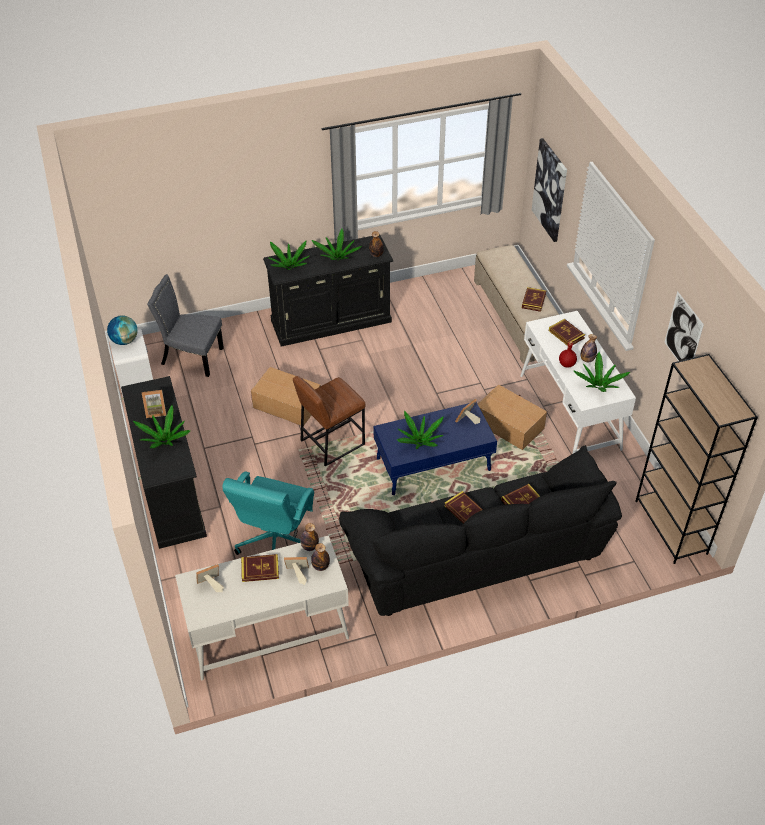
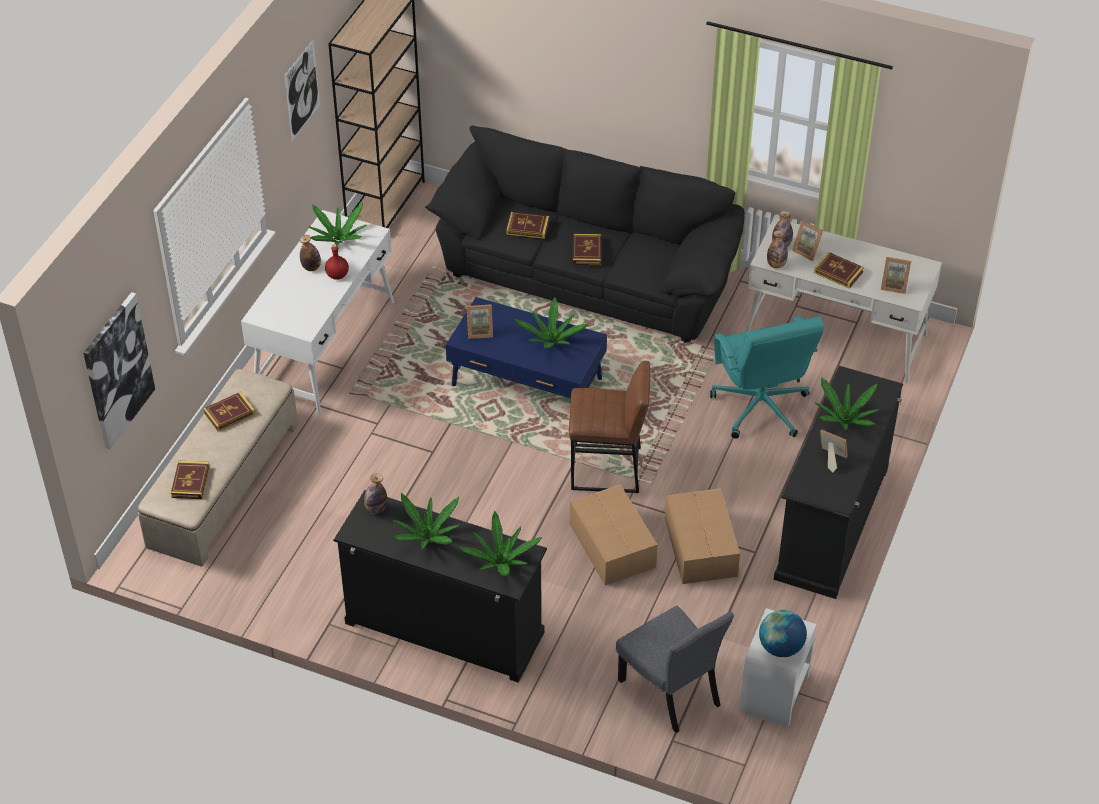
camera: 140 degrees left, 0 degrees up
(276, 541) = (760, 406): turquoise office chair -> turquoise office chair turned 105 degrees clockwise
(508, 424) = (402, 372): cardboard box -> cardboard box (700, 548)
(566, 334) = (292, 303): book -> book (190, 482)

